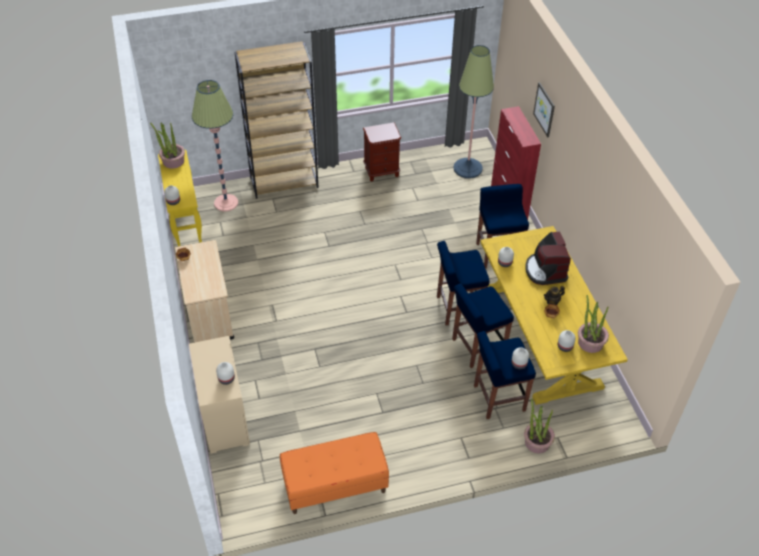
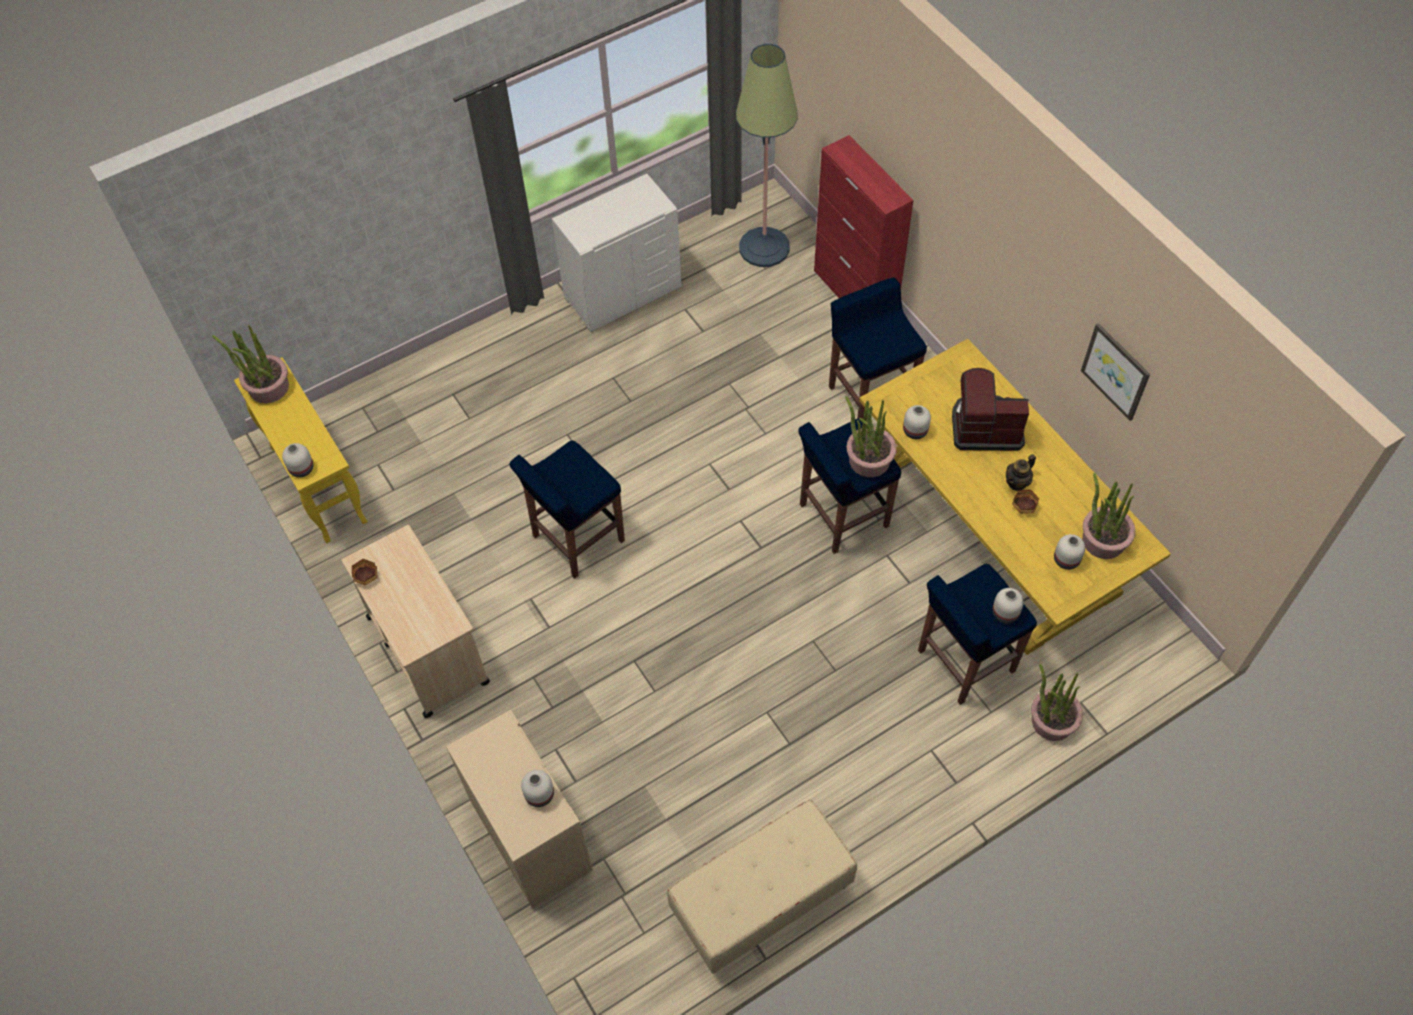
camera: 15 degrees left, 10 degrees up
(226, 203) = (374, 424): floor lamp -> none
(284, 182) = (461, 356): brown bookcase -> none
(335, 486) = (761, 901): orange bench -> beige bench
(382, 172) = (622, 292): brown nightstand -> white dresser
(473, 270) = (869, 460): none -> potted plant
(477, 347) = (899, 579): blue stool -> blue stool (577, 539)
(545, 109) = (911, 141): picture -> picture (1116, 371)
(545, 270) = (985, 427): coffee machine -> coffee machine turned 120 degrees clockwise

